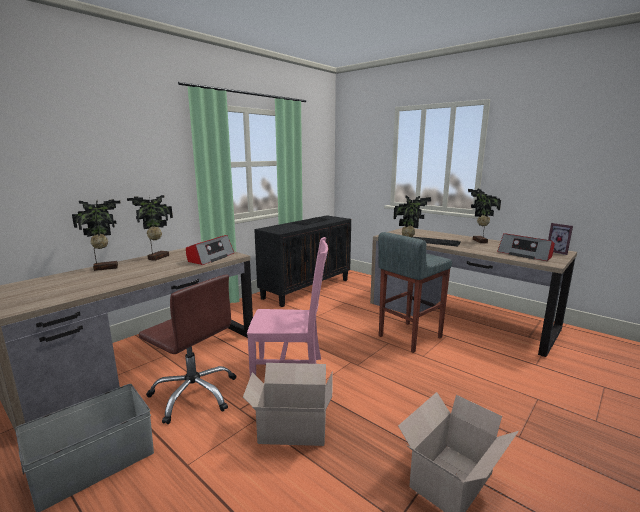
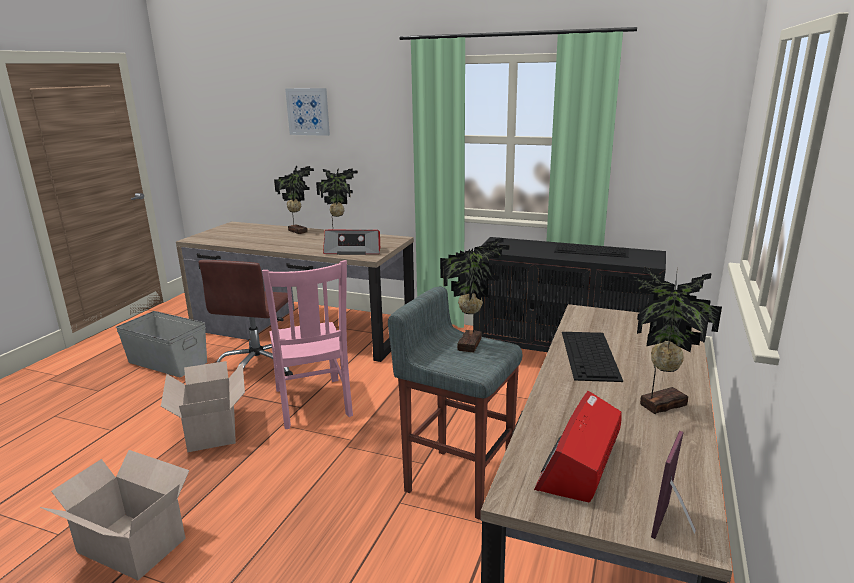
camera: 70 degrees right, 5 degrees up
(70, 144) = (308, 111): none -> picture

